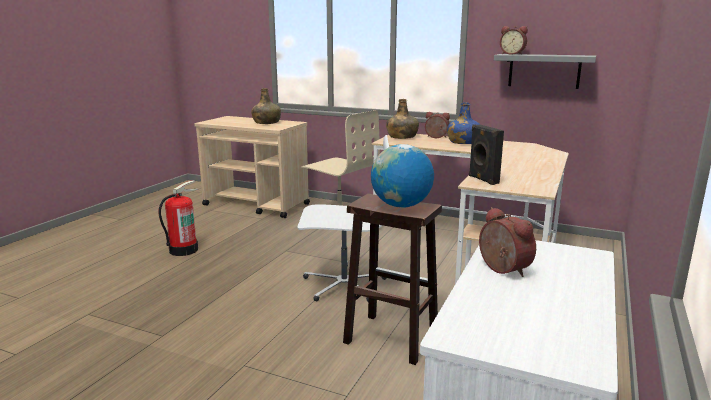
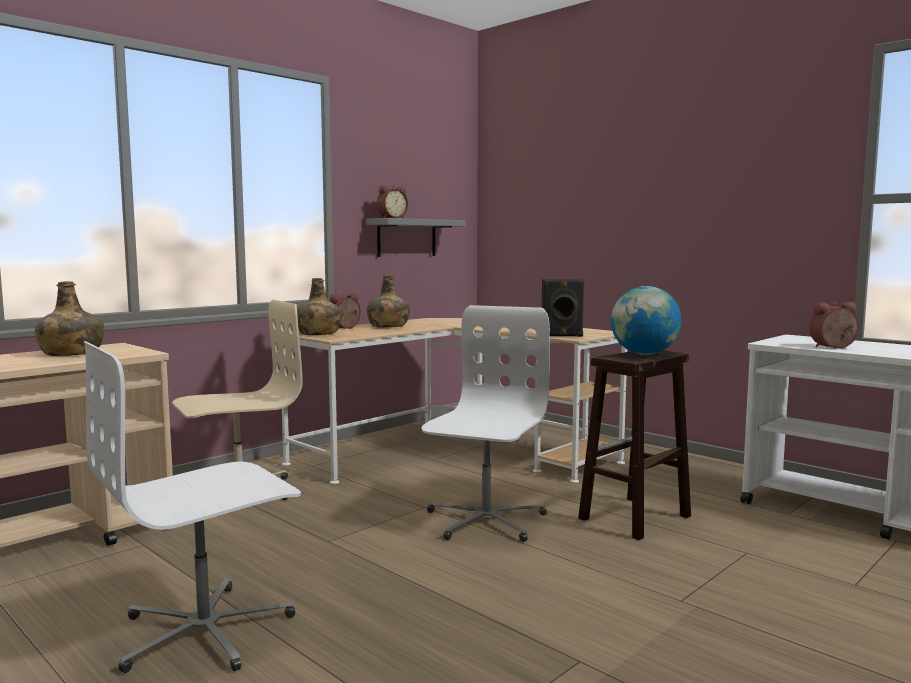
camera: 70 degrees left, 10 degrees down
(183, 250) = (205, 631): fire extinguisher -> white office chair
(463, 142) = (388, 326): blue bottle -> green bottle

